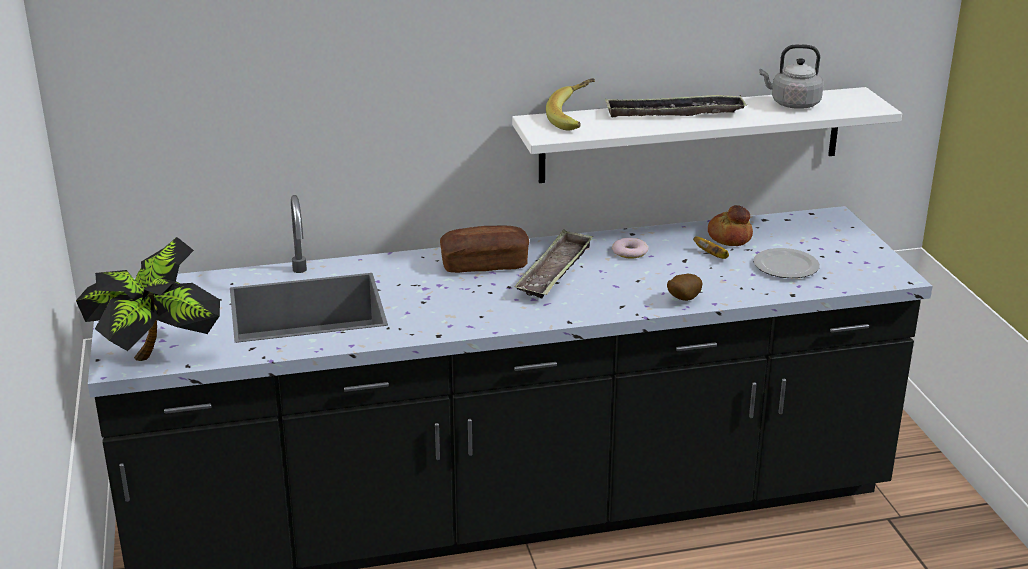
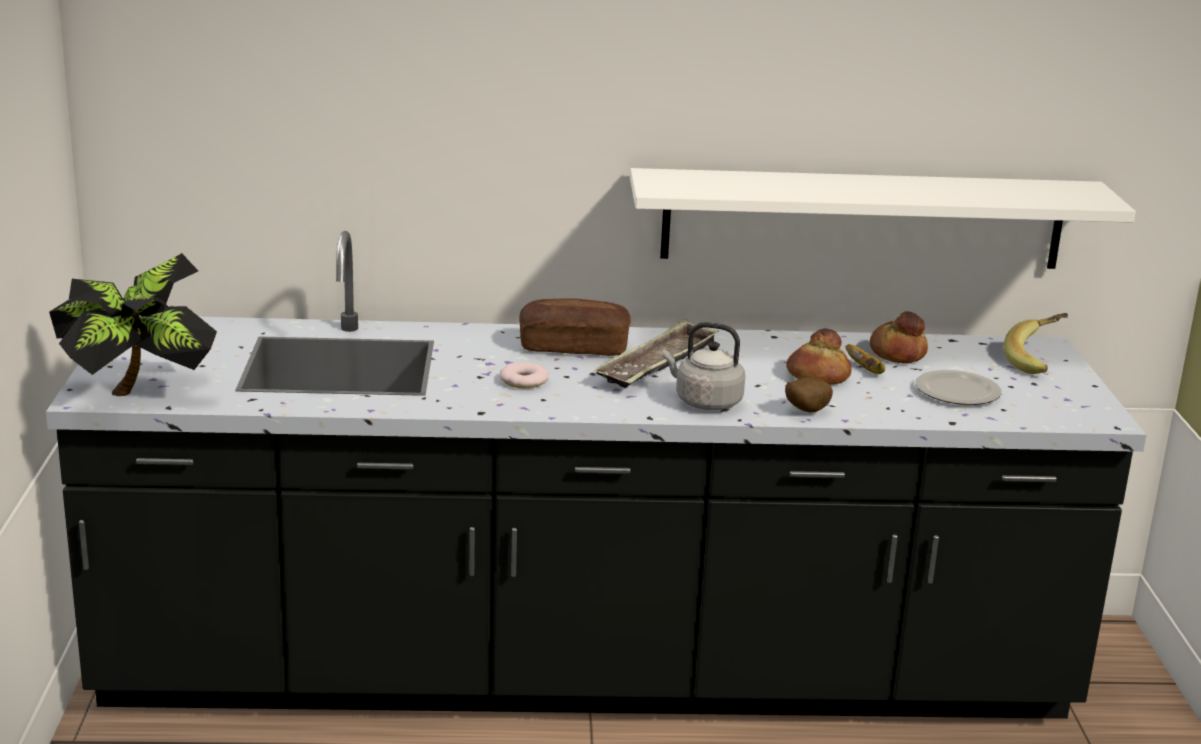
camera: 10 degrees right, 5 degrees down
(575, 120) = (706, 178): banana -> banana (1039, 361)
(629, 252) = (761, 355): donut -> donut (523, 381)
(674, 113) = (834, 184): tray -> none
(679, 267) = (817, 377): none -> bread
(792, 104) = (993, 189): grey kettle -> grey kettle (704, 402)

